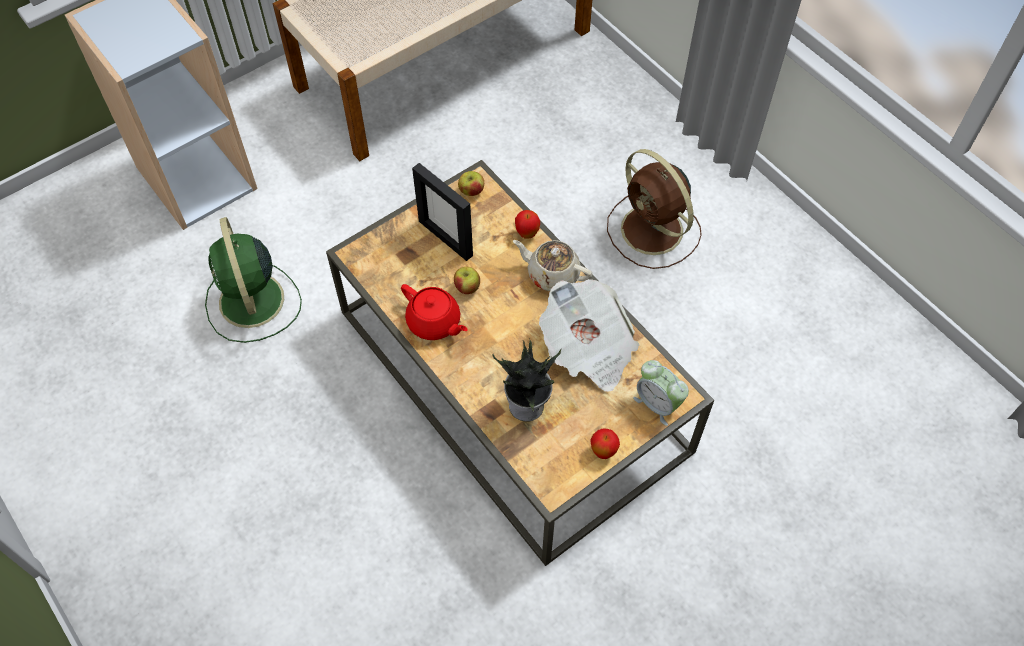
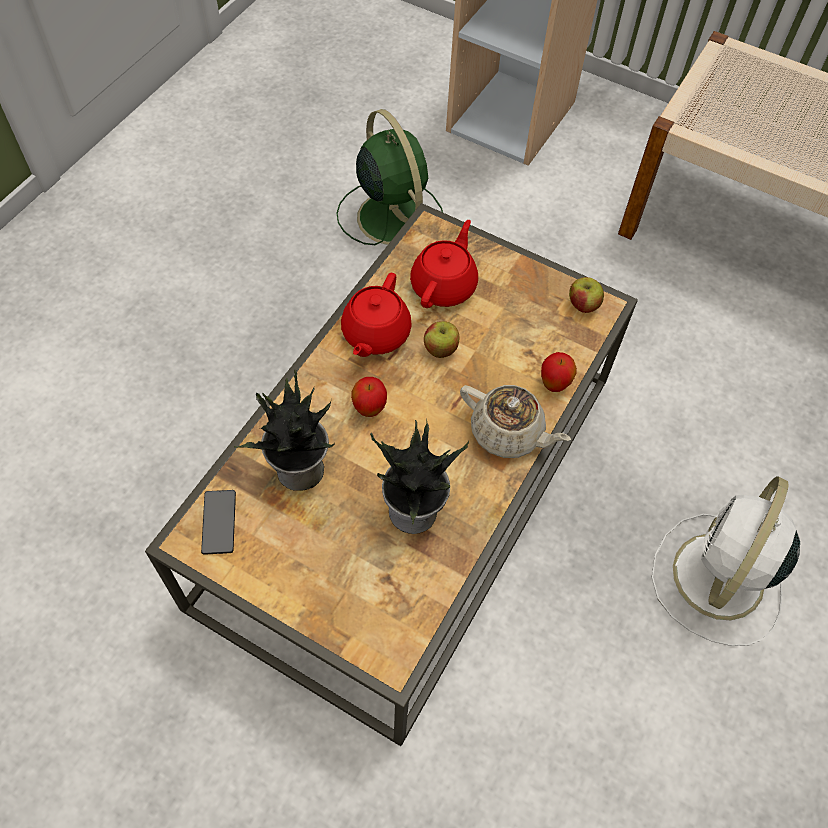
camera: 65 degrees right, 0 degrees up
(252, 303) = (391, 215): green fan -> green fan turned 105 degrees clockwise
(413, 265) = (444, 285): none -> red teapot
(446, 237) = (501, 304): picture frame -> none
(546, 468) = (219, 522): none -> phone
(552, 274) = (508, 433): beige teapot -> beige teapot turned 120 degrees clockwise
(588, 349) = (414, 513): newspaper -> potted plant
(603, 451) = (266, 582): apple -> apple (369, 409)
(653, 231) = (716, 580): brown fan -> white fan
(657, 404) = (365, 629): alarm clock -> none

